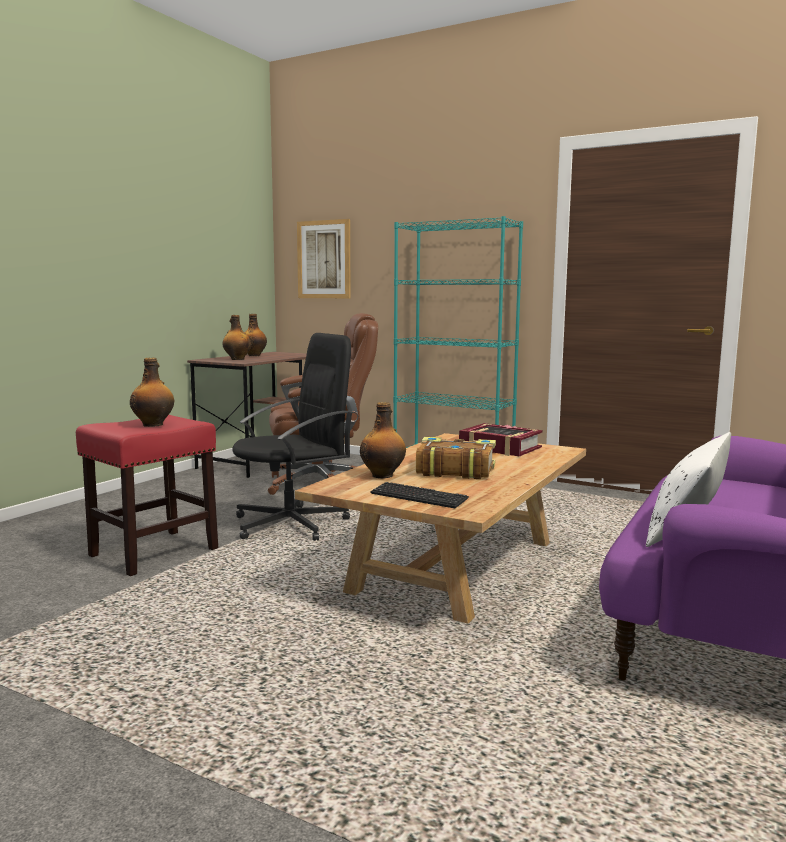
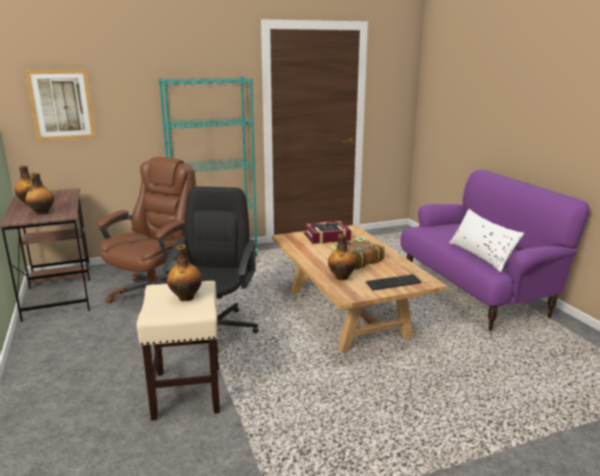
camera: 50 degrees left, 10 degrees up
(153, 552) = (187, 392): red stool -> beige stool

